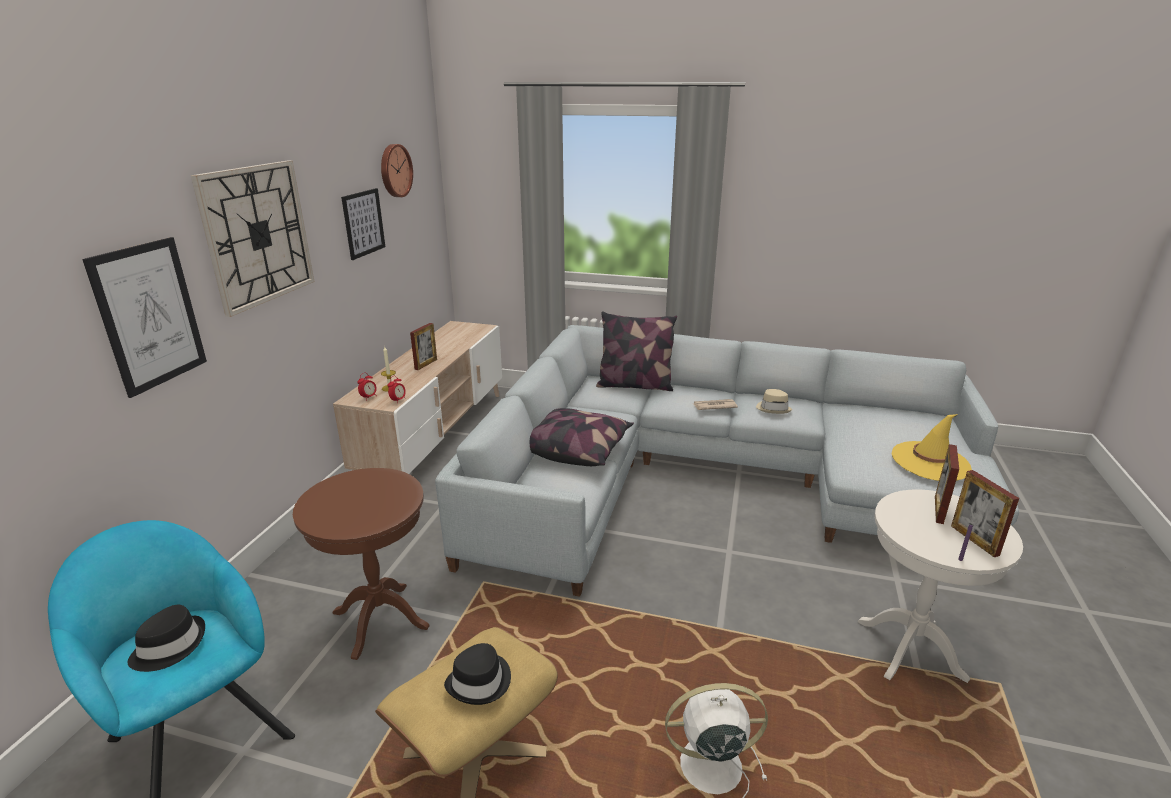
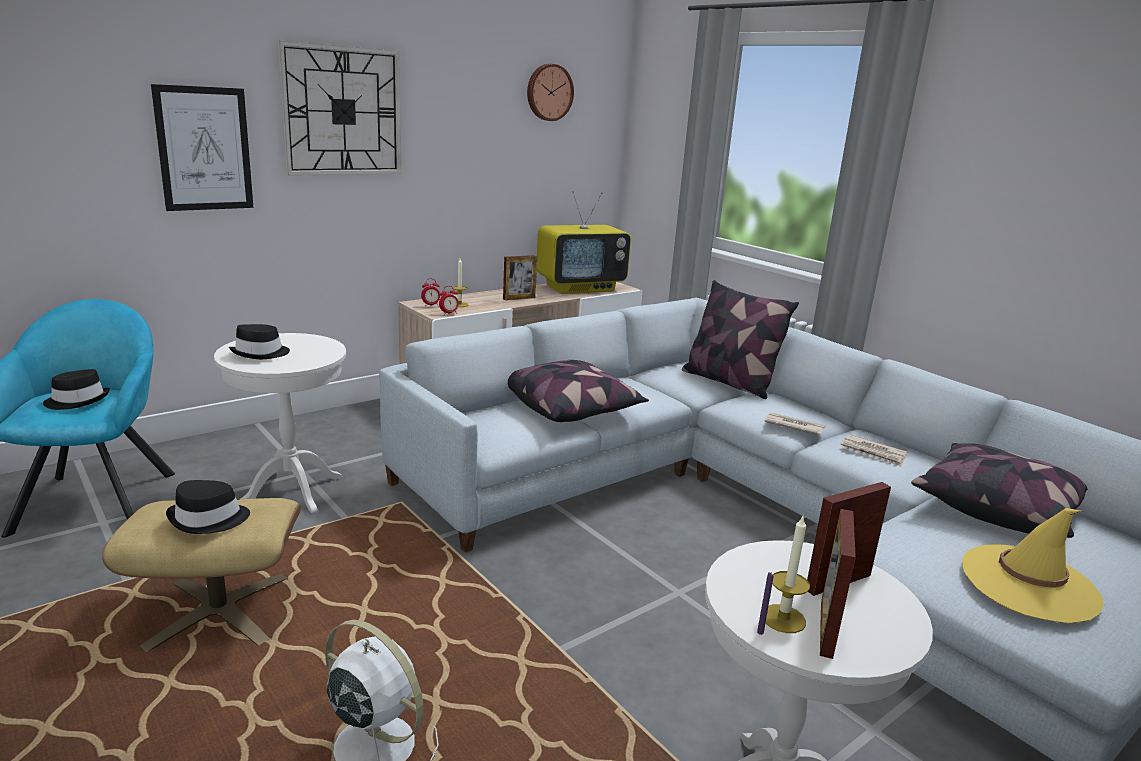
camera: 35 degrees right, 5 degrees down
(347, 511) = (261, 353): none -> black hat
(363, 223) = (488, 135): picture -> none
(380, 620) = (292, 490): brown side table -> white side table
(453, 337) = (580, 288): none -> television
(773, 408) = (873, 453): beige hat -> newspaper
(864, 420) = (997, 508): none -> pillow
(954, 545) = (783, 618): none -> candle

